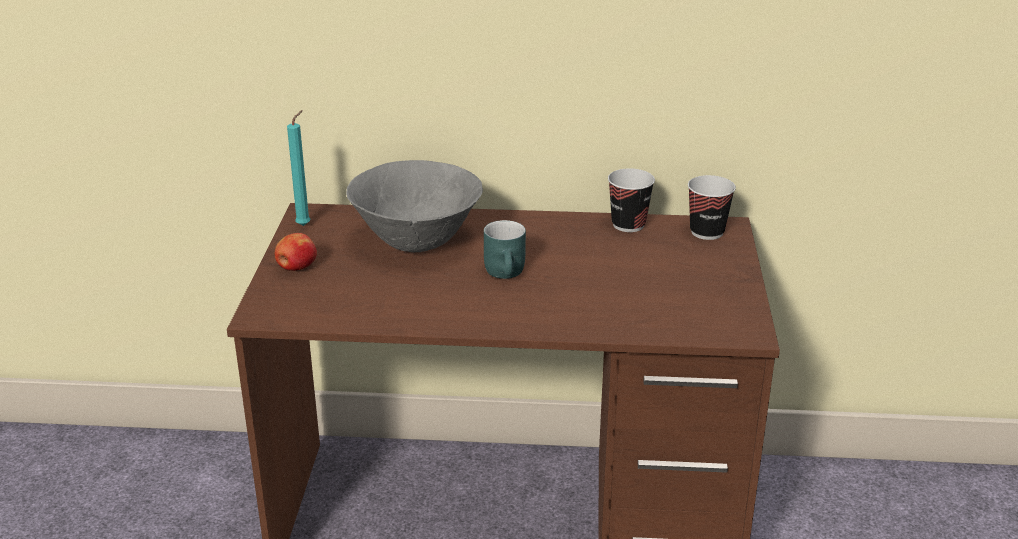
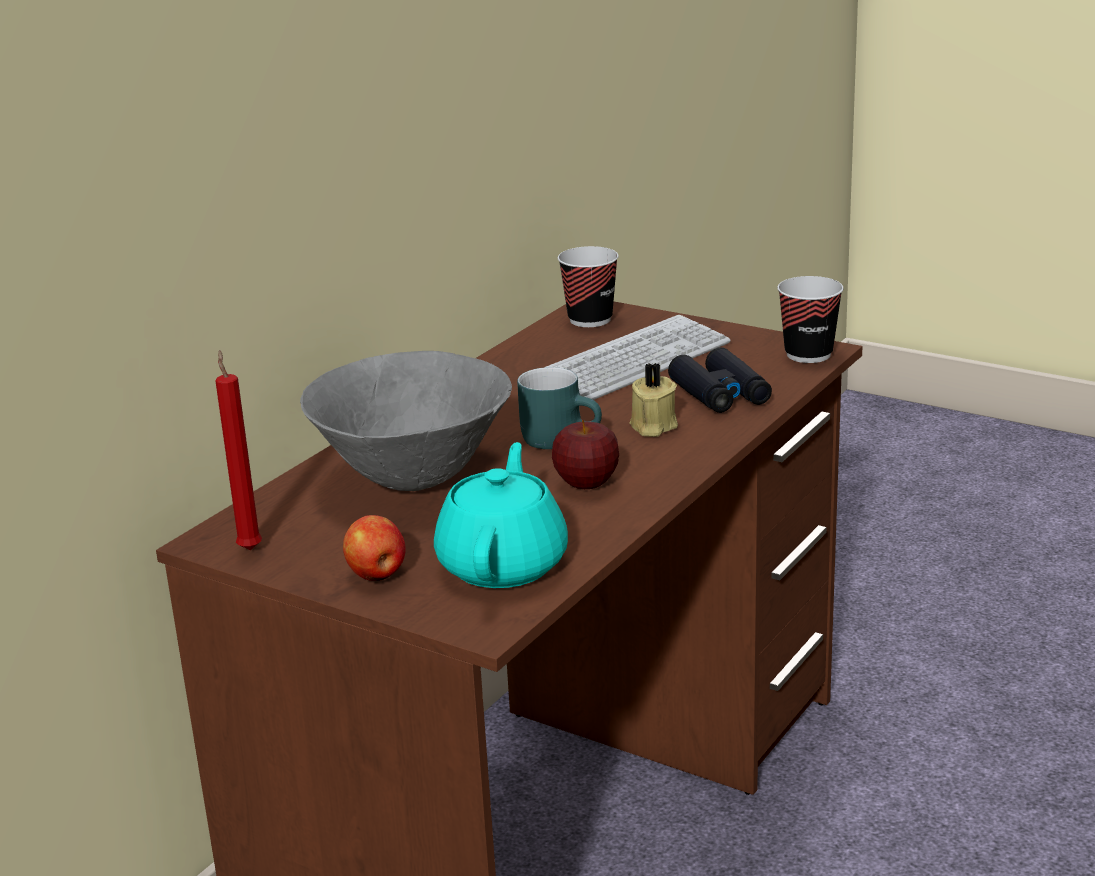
camera: 60 degrees left, 5 degrees down
(305, 225) = (249, 548): turquoise candle -> red candle
(331, 301) = (504, 564): none -> turquoise teapot
(452, 299) = (587, 483): none -> apple
(553, 299) = (652, 426): none -> beige candle
(628, 224) = (523, 351): cup -> cup (808, 354)
(628, 311) = (720, 394): none -> black binoculars
(649, 266) = (633, 363): none -> keyboard

